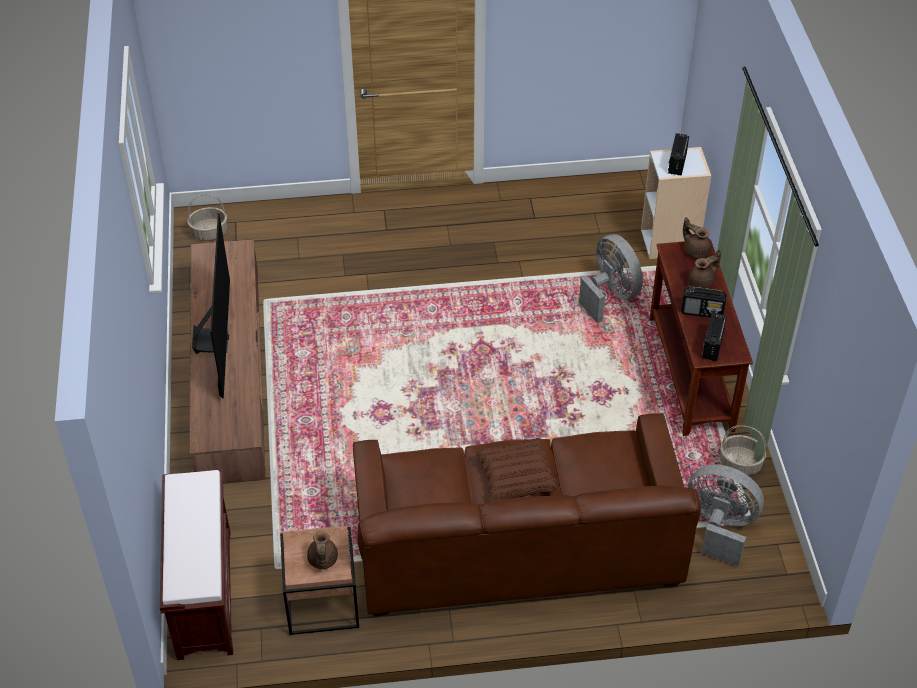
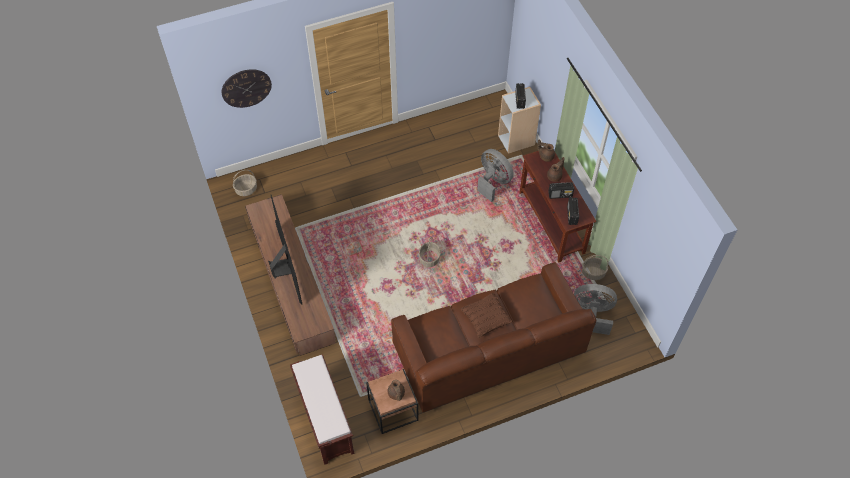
camera: 15 degrees left, 10 degrees up
(230, 53) = (246, 88): none -> wall clock
(465, 387) = (429, 259): none -> basket

